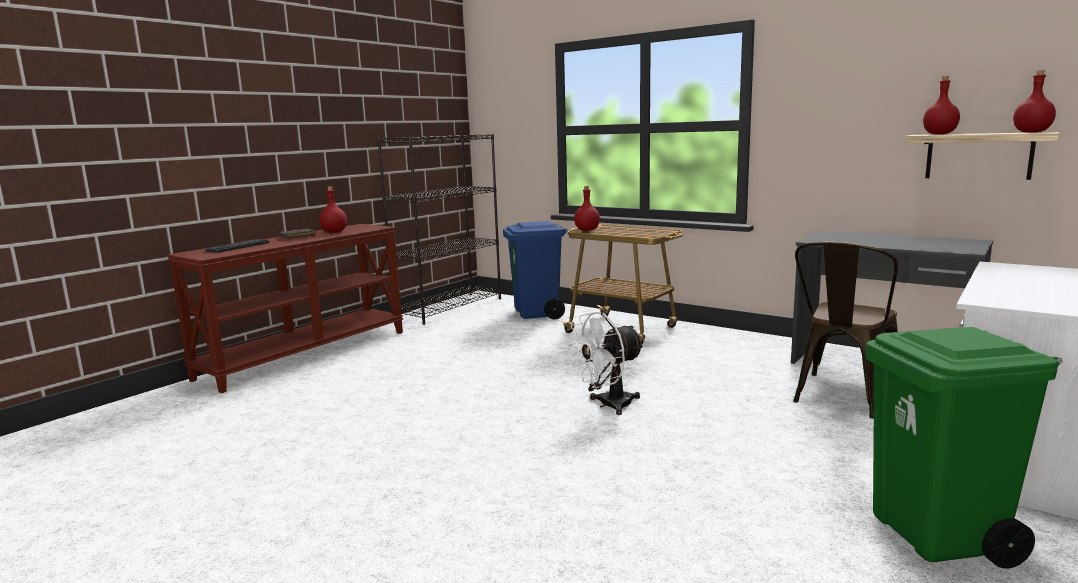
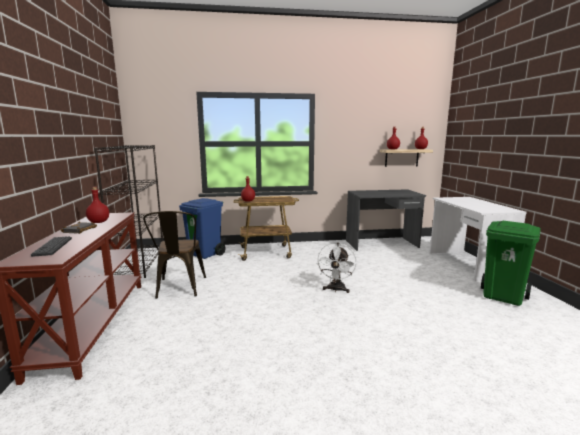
camera: 45 degrees left, 0 degrees up
(841, 398) = (396, 259): brown chair -> brown chair (179, 289)

